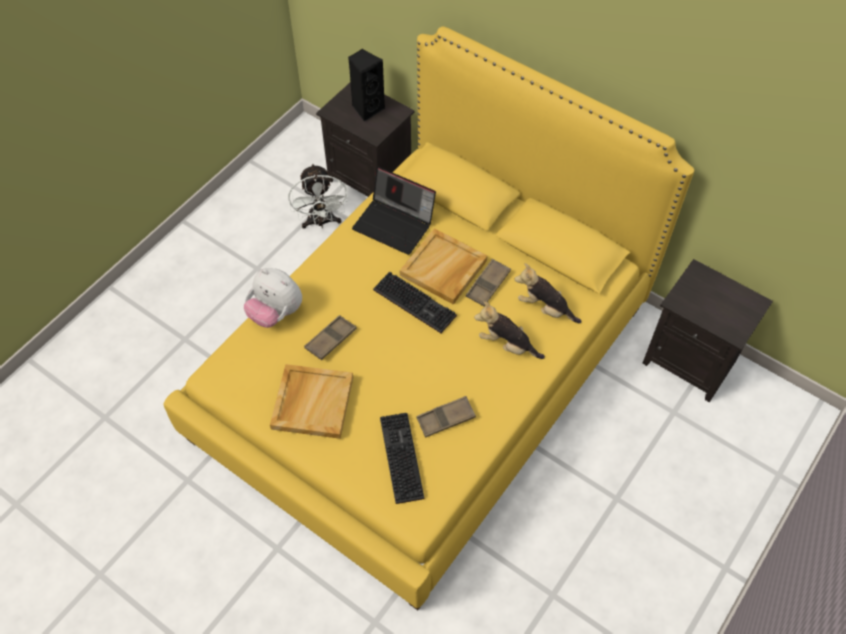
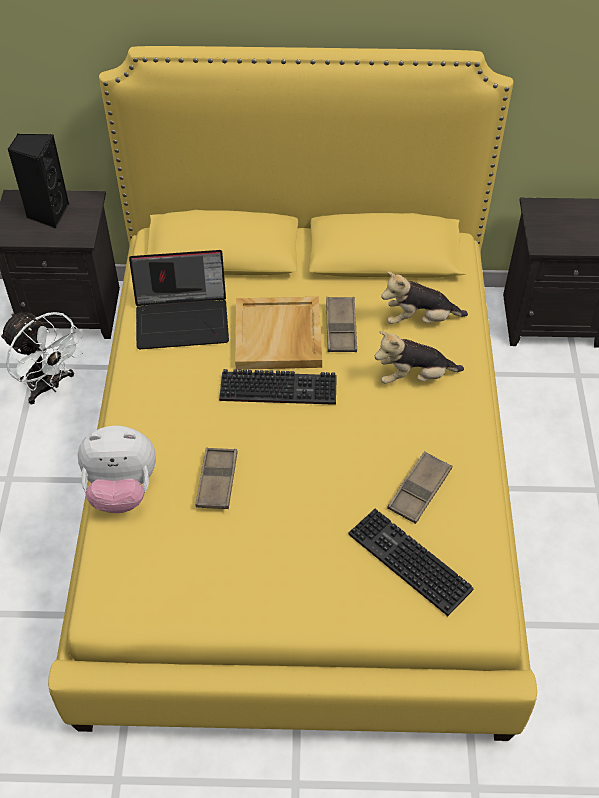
camera: 35 degrees left, 5 degrees down
(312, 402) = (255, 564): beige tray -> none

